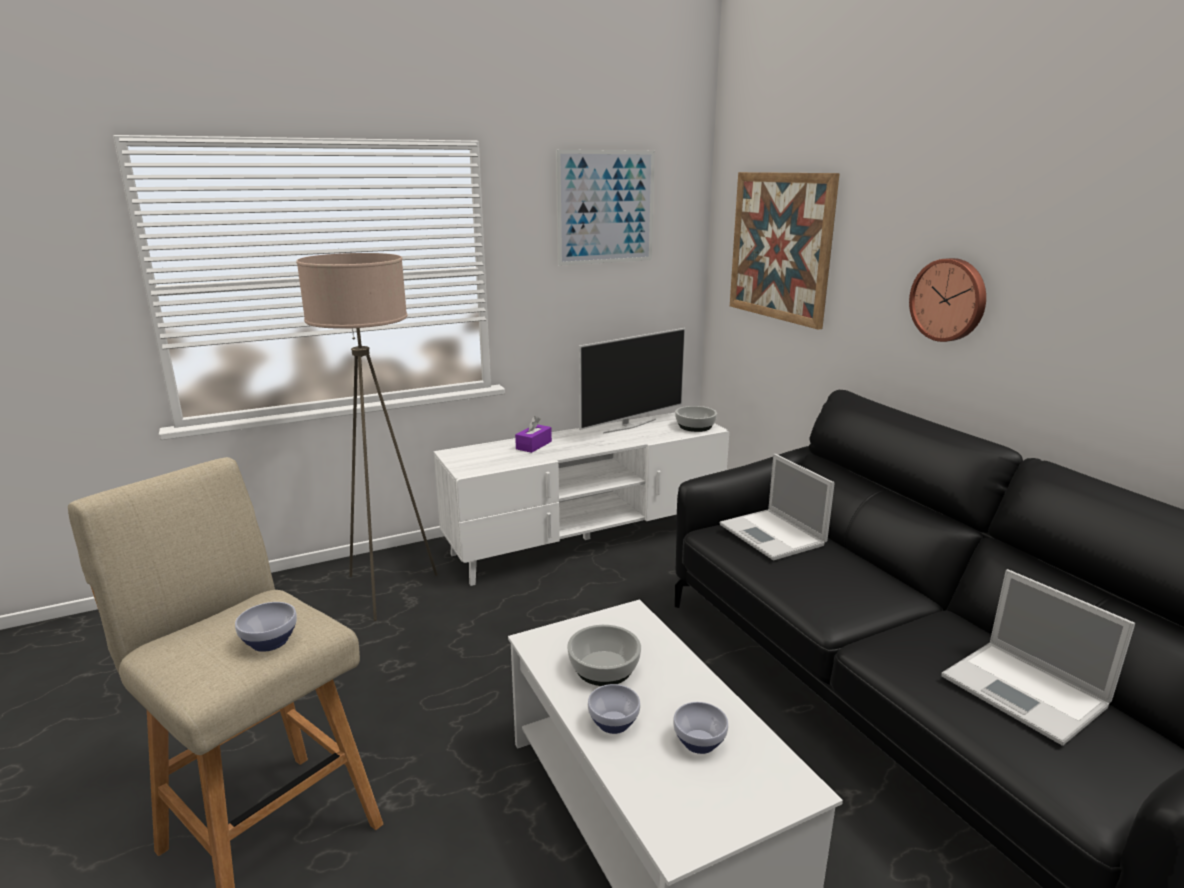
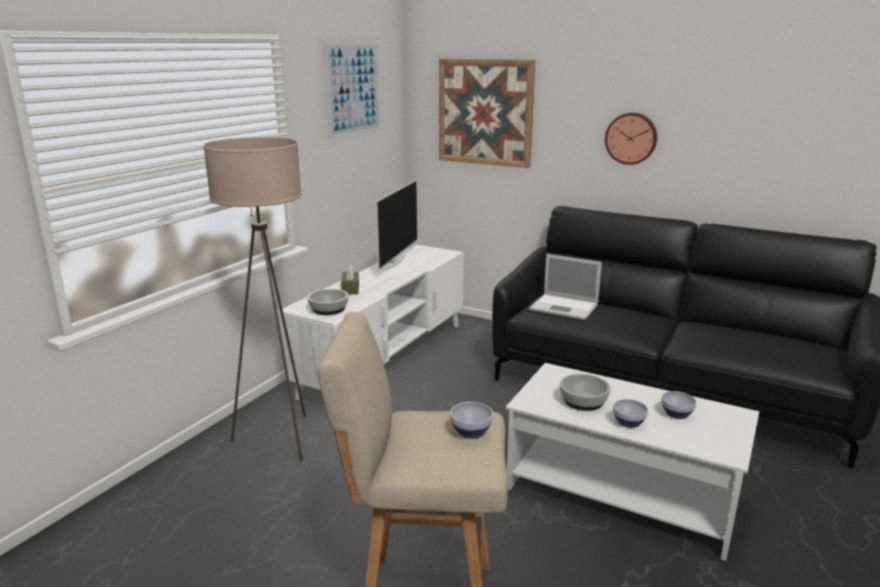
camera: 35 degrees left, 0 degrees up
(534, 445) = (350, 289): purple tissue box -> brown tissue box
(694, 426) = (438, 253): bowl -> bowl (328, 309)
(1026, 692) = (764, 342): laptop -> none

